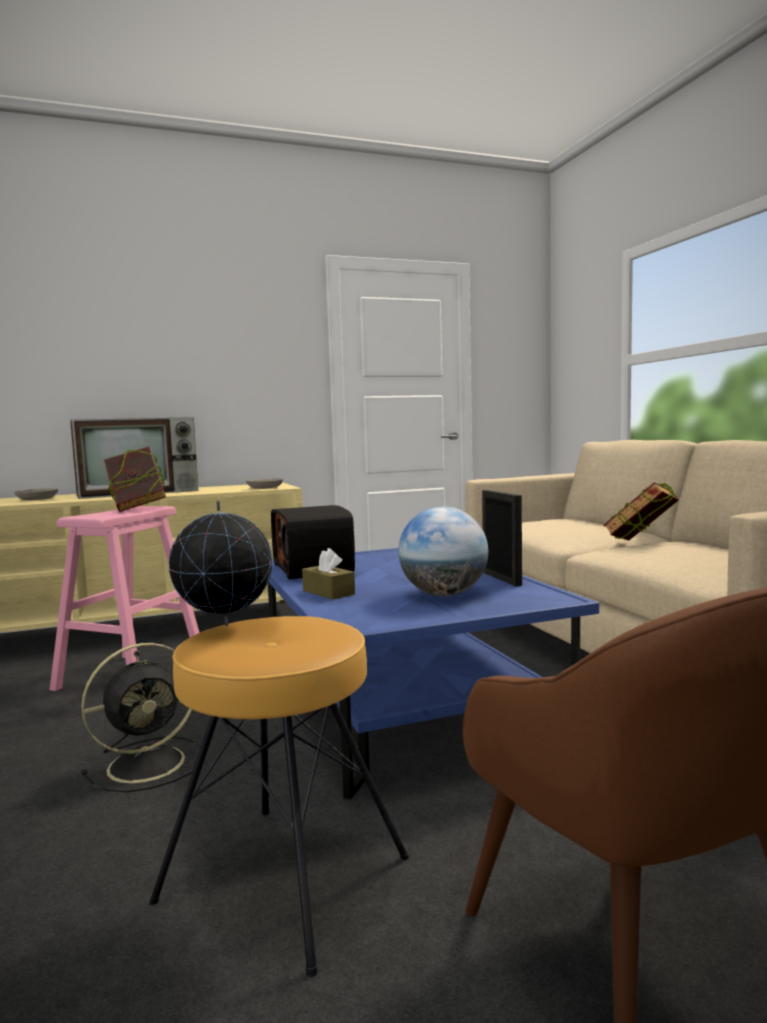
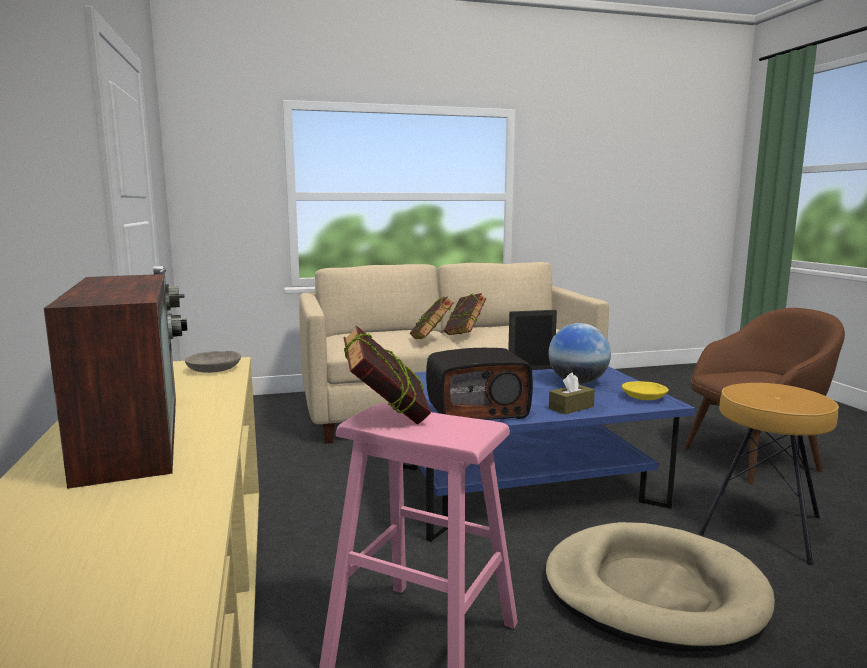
camera: 85 degrees left, 5 degrees up
(37, 499) = (92, 523): grey bowl -> none
(150, 763) = (652, 591): black fan -> beige dog bed
(225, 626) = (770, 402): globe -> none
(375, 618) = (645, 397): none -> yellow bowl
(560, 534) = (431, 340): none -> book

